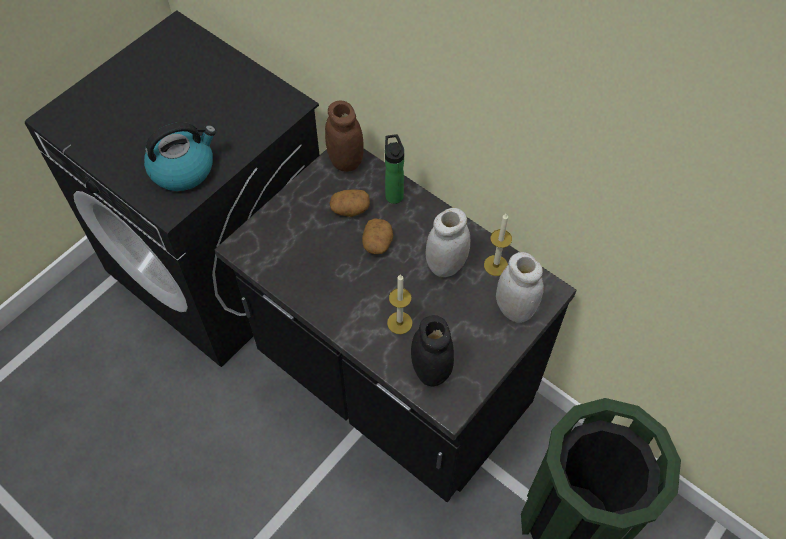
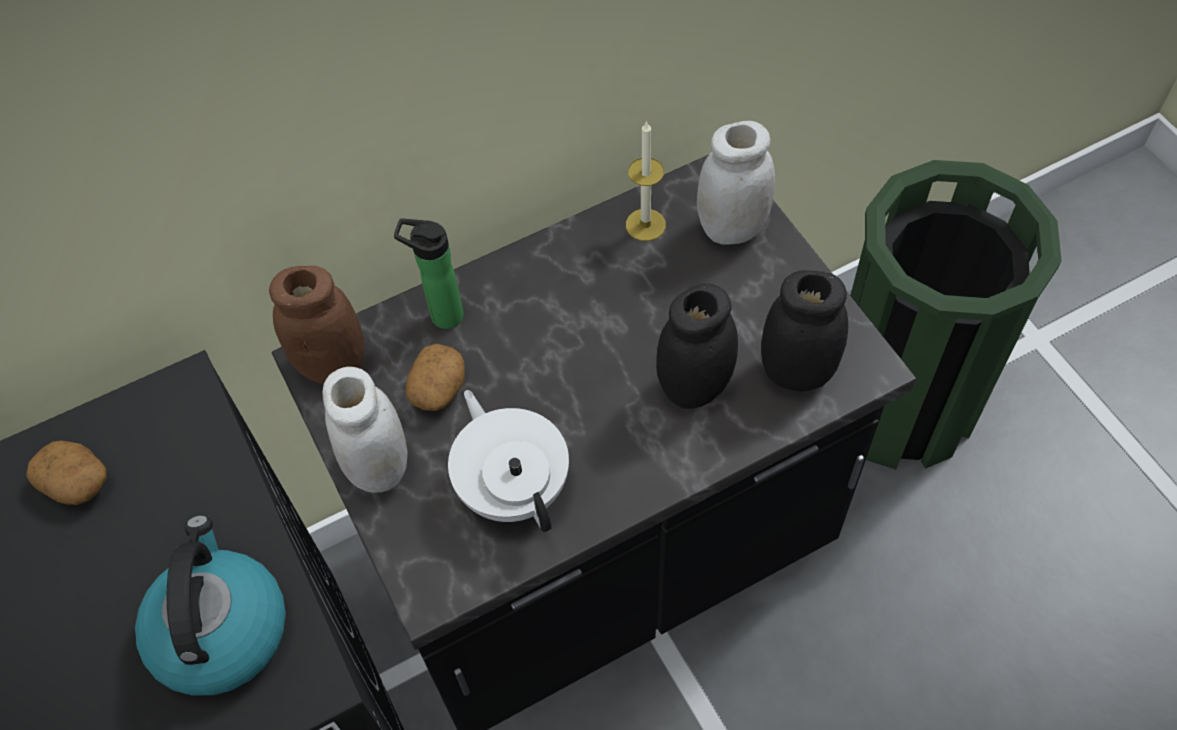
camera: 65 degrees left, 0 degrees up
(308, 261) = (514, 486): none -> white teapot
(377, 243) = (528, 369): potato -> potato (77, 482)
(399, 323) = (695, 387): candle -> black jar
(446, 265) = (616, 288): white jar -> white jar (379, 466)

